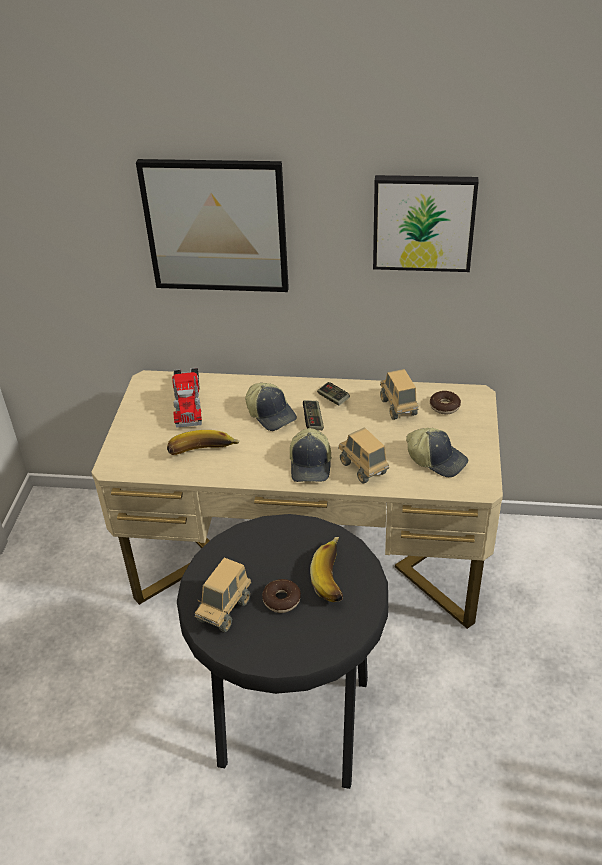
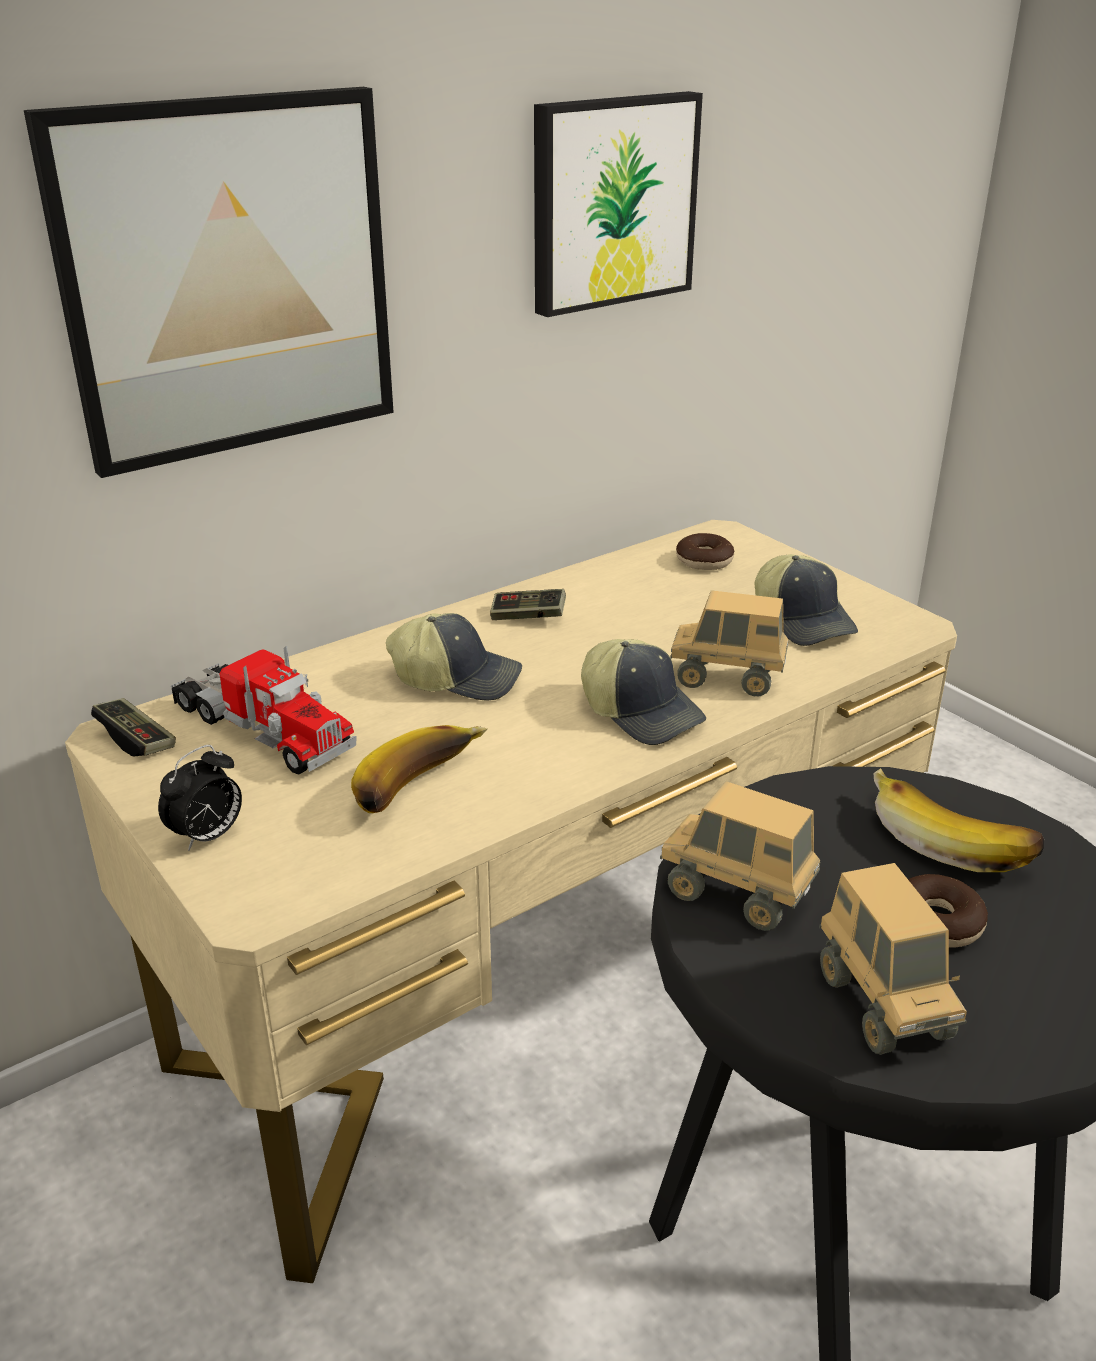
camera: 45 degrees left, 10 degrees down
(128, 434) = (208, 837): none -> alarm clock
(313, 420) = (542, 655): game controller -> game controller (136, 739)
(398, 407) = (644, 587): toy truck -> toy truck (736, 895)
(437, 459) = (804, 621): cap -> cap turned 75 degrees clockwise

